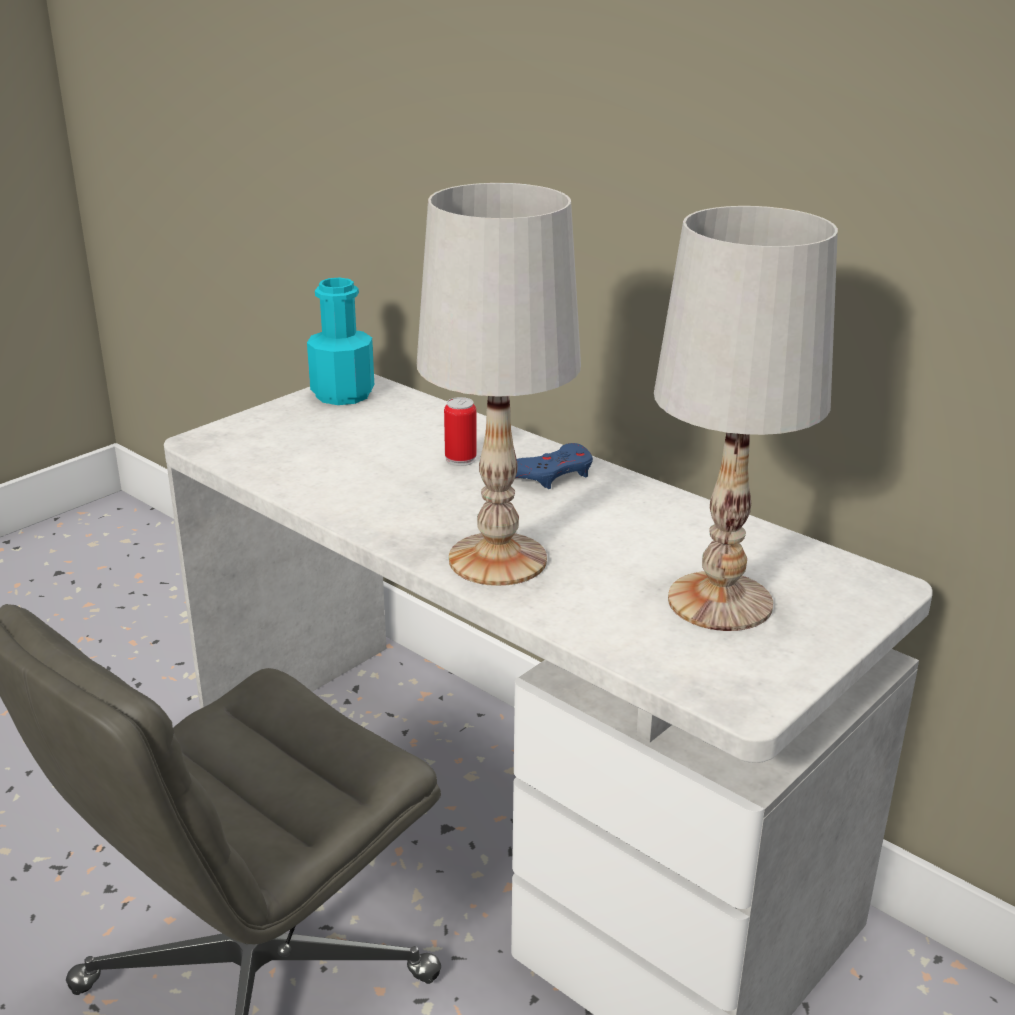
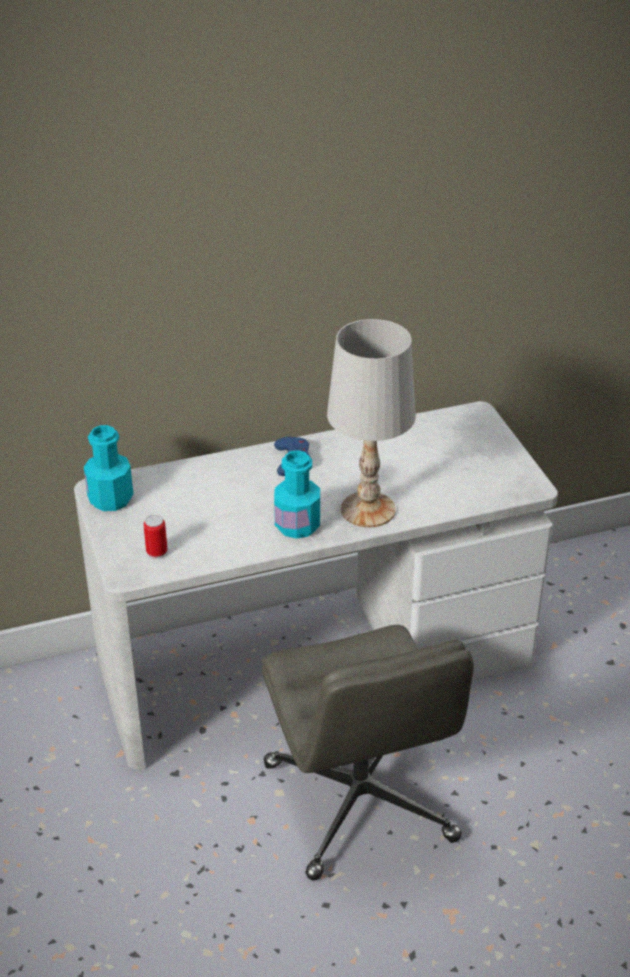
camera: 60 degrees left, 10 degrees up
(403, 517) = (297, 525): none -> turquoise bottle
(460, 459) = (246, 484): can -> can (157, 552)
(721, 602) = (457, 461): white table lamp -> none

